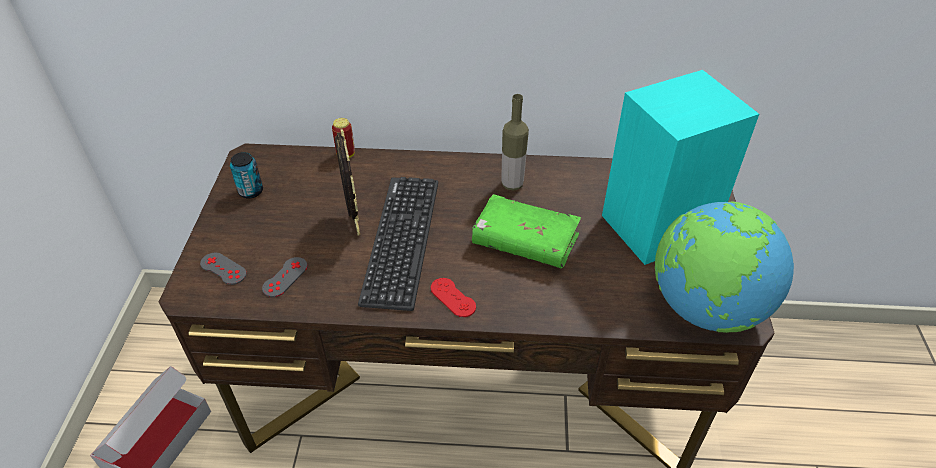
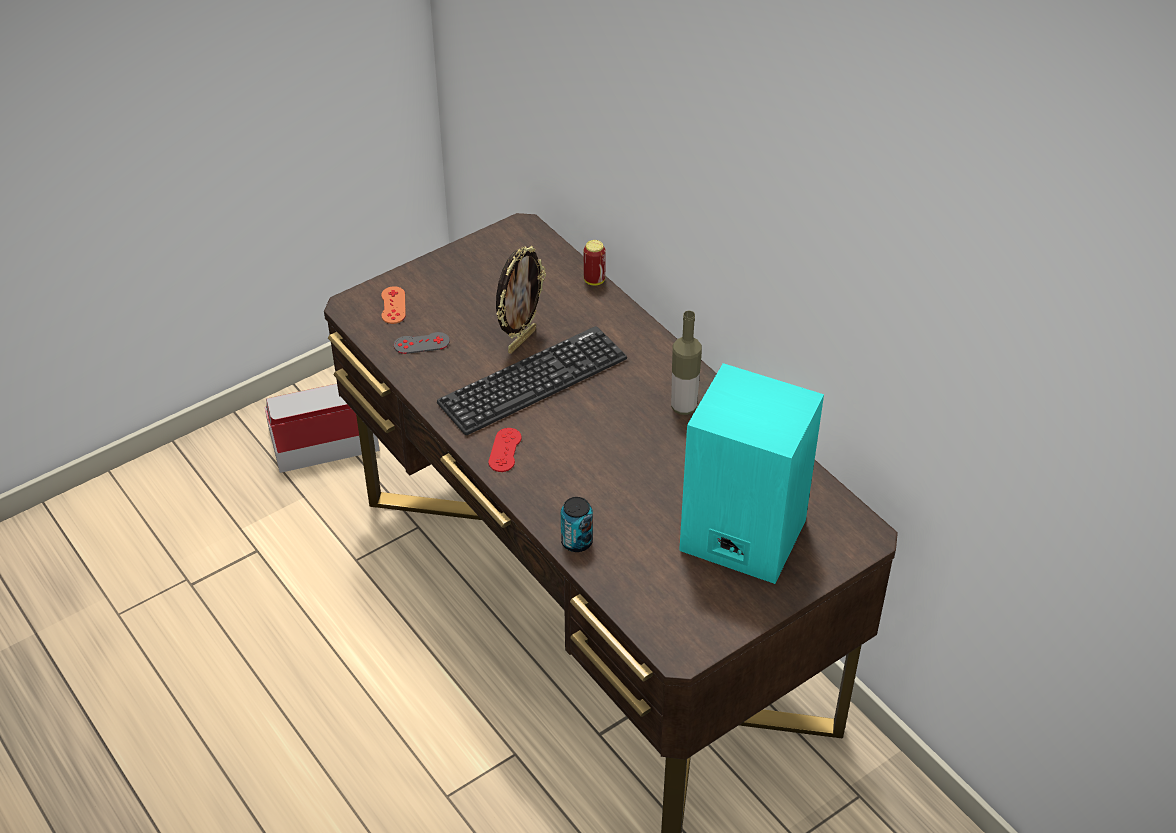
camera: 50 degrees right, 0 degrees up
(223, 269) = (393, 305): grey game controller -> orange game controller
(251, 191) = (486, 259): can -> can (576, 542)
(524, 242) = (618, 457): green book -> none
(705, 308) = (669, 617): globe -> none

